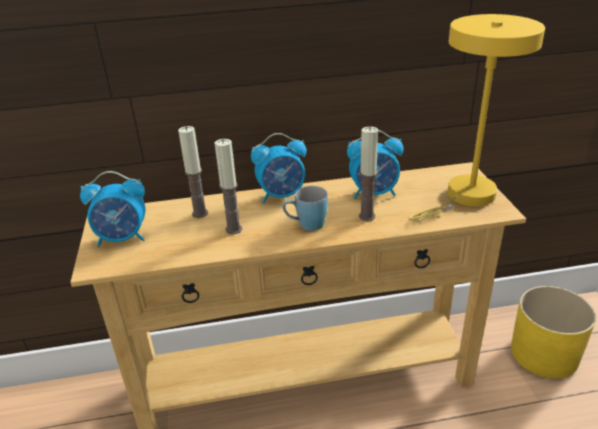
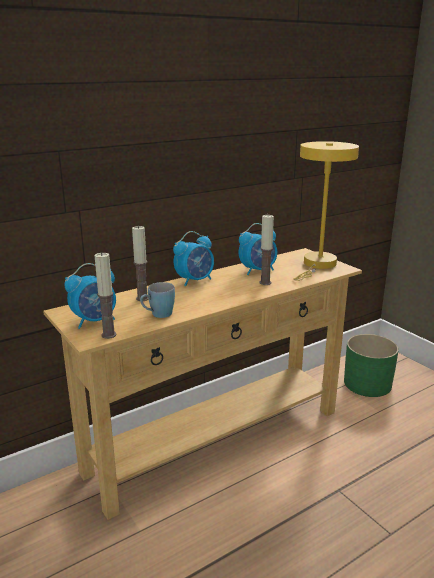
camera: 25 degrees left, 10 degrees down
(234, 229) = (178, 303): candle -> candle (109, 335)
(305, 225) = (228, 293): blue mug -> blue mug (157, 315)
(544, 353) = (367, 383): yellow planter -> green planter

